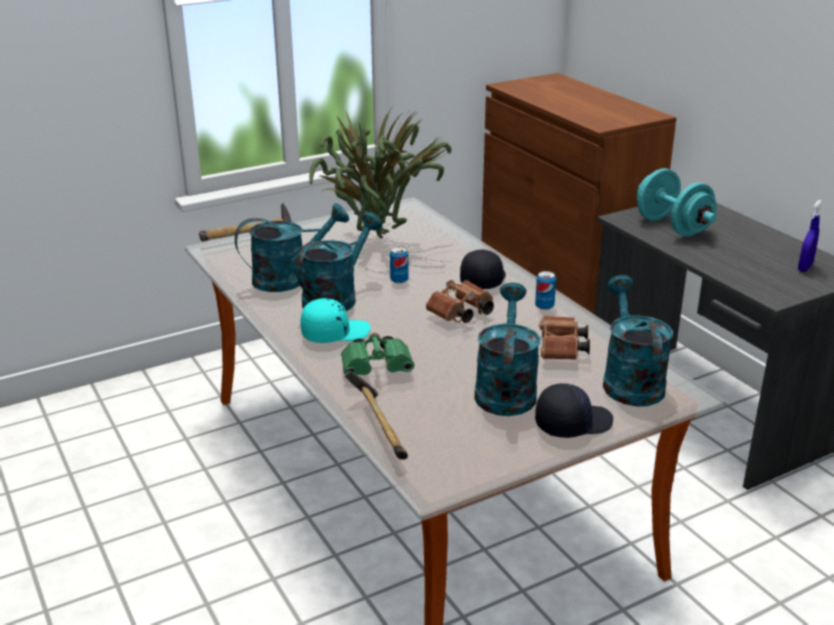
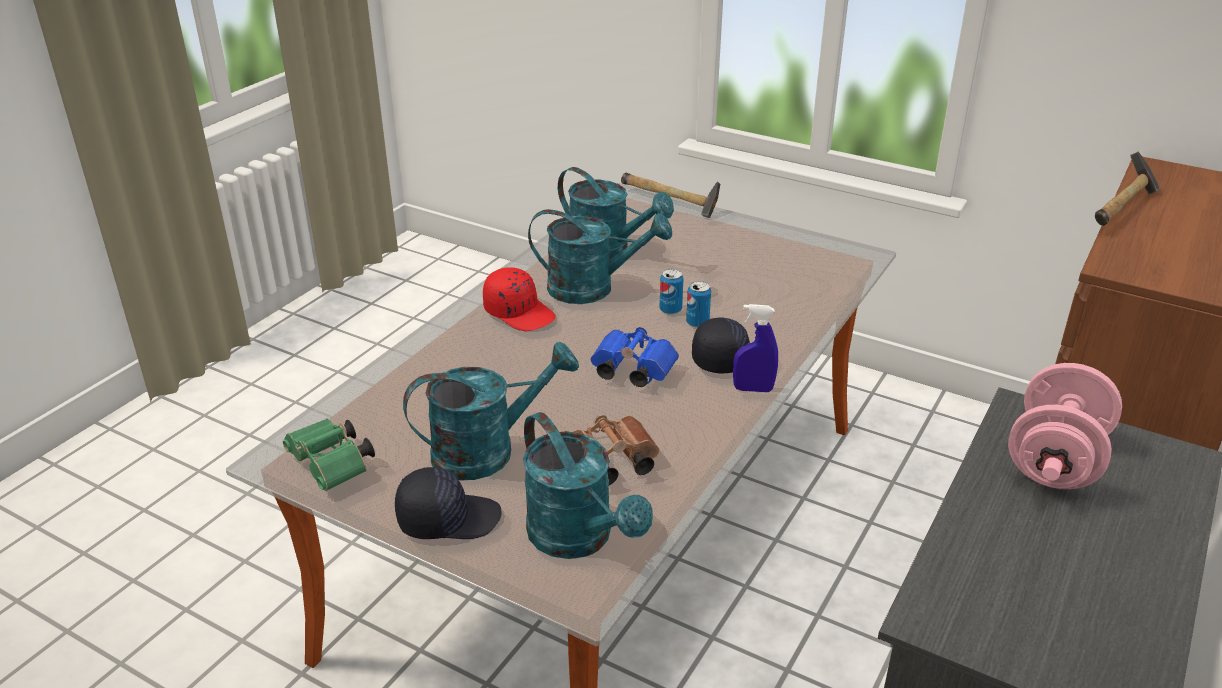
camera: 60 degrees right, 5 degrees up
(334, 333) = (519, 312): turquoise cap -> red cap
(378, 241) = (747, 268): potted plant -> none
(378, 368) = (470, 359): green binoculars -> green binoculars (333, 467)
(380, 428) = (358, 397): hammer -> hammer (1122, 209)
(460, 314) = (630, 371): brown binoculars -> blue binoculars
(544, 306) = (710, 422): can -> can (697, 323)
(572, 423) = (448, 518): black cap -> black cap turned 45 degrees counterclockwise
(629, 380) = (579, 539): turquoise watering can -> turquoise watering can turned 90 degrees clockwise
(672, 226) = (1055, 461): turquoise dumbbell -> pink dumbbell
(805, 268) = (1082, 637): blue spray bottle -> blue spray bottle (753, 389)

